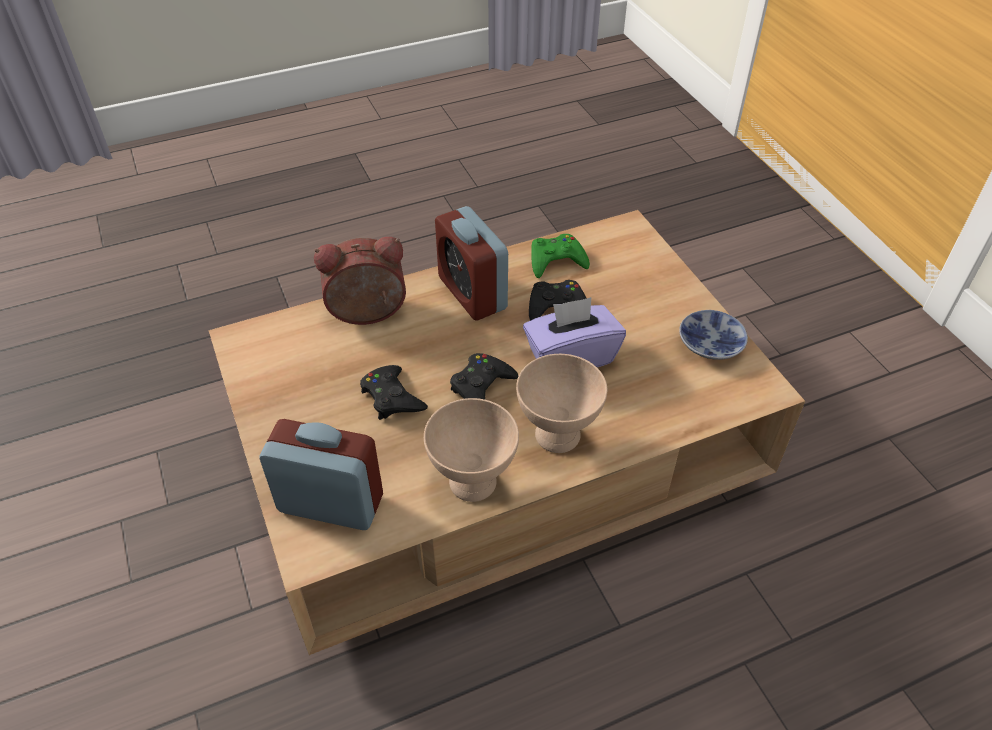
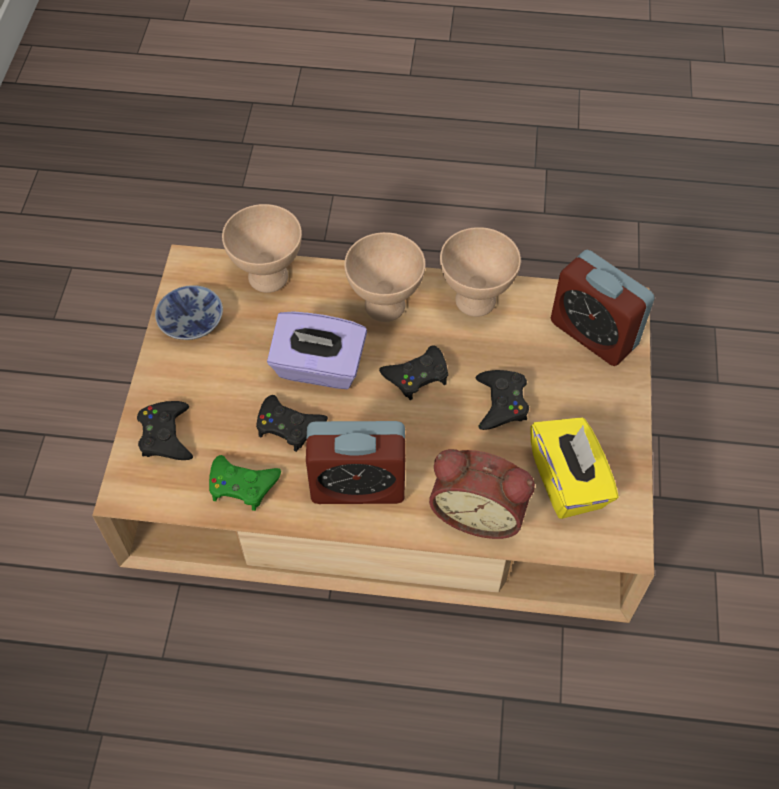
camera: 150 degrees left, 10 degrees up
(303, 363) = (568, 481): none -> yellow tissue box
(472, 293) = (358, 485): alarm clock -> alarm clock turned 90 degrees clockwise
(640, 265) = (166, 435): none -> black game controller
(685, 411) = (269, 278): none -> beige bowl

